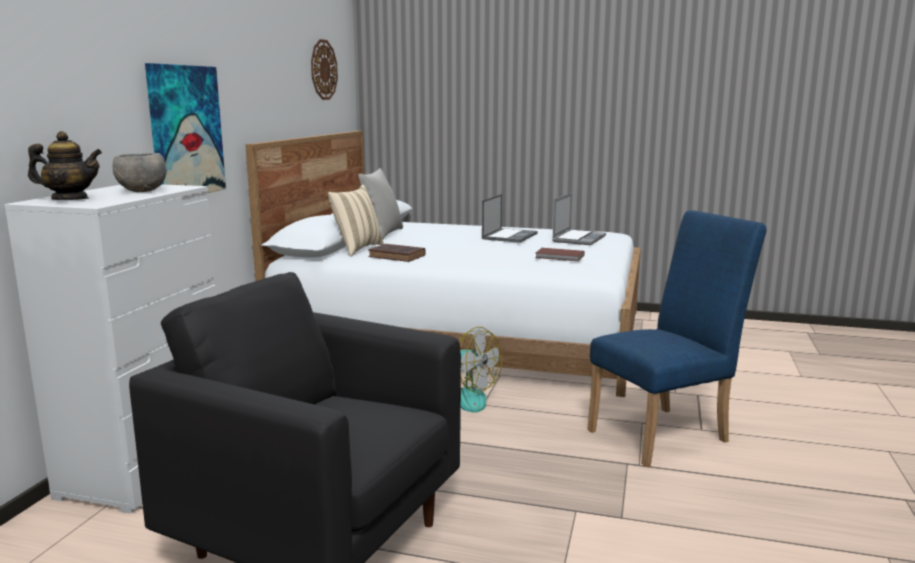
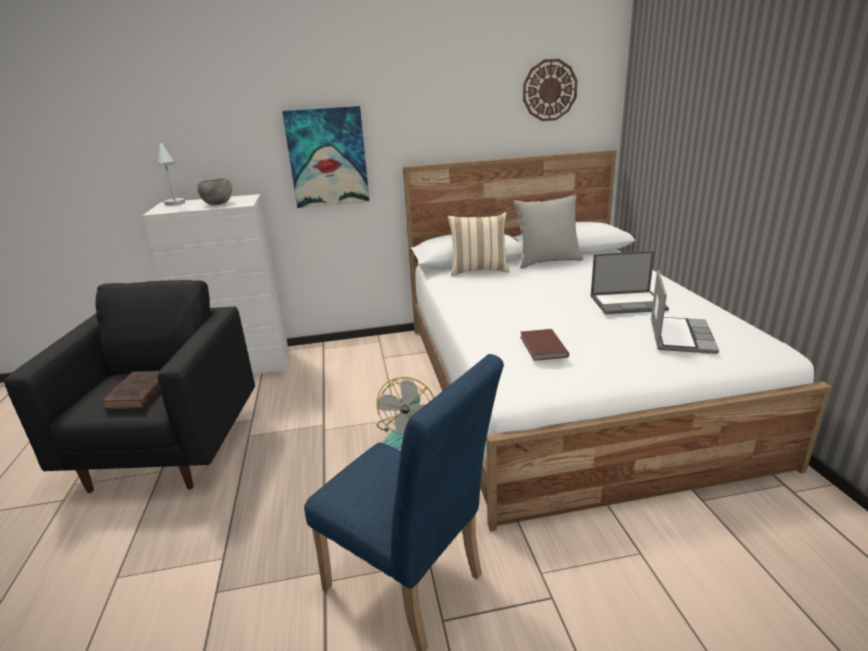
camera: 65 degrees right, 10 degrees up
(70, 199) = (176, 205): teapot -> white table lamp
(398, 256) = (472, 288): brown book -> brown book (138, 394)
(578, 239) = (679, 336): laptop -> laptop turned 75 degrees counterclockwise

